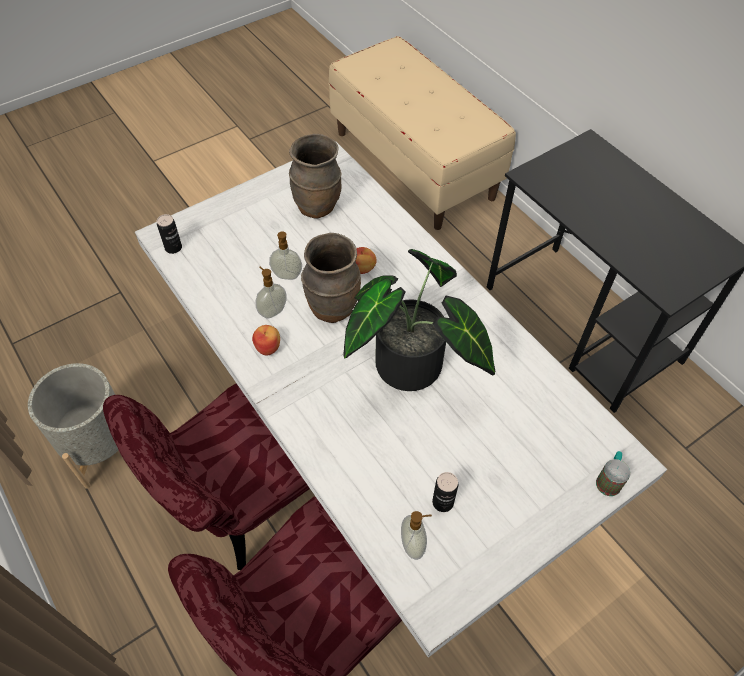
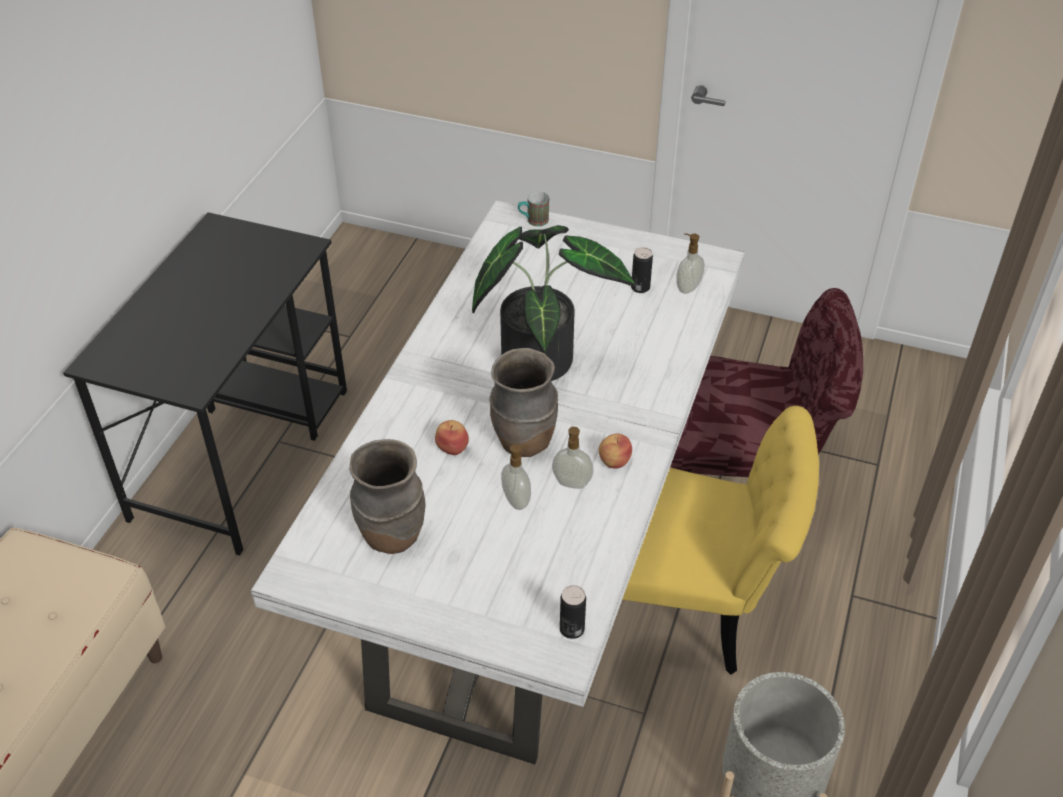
camera: 125 degrees left, 10 degrees down
(242, 504) = (695, 609): red chair -> yellow chair

